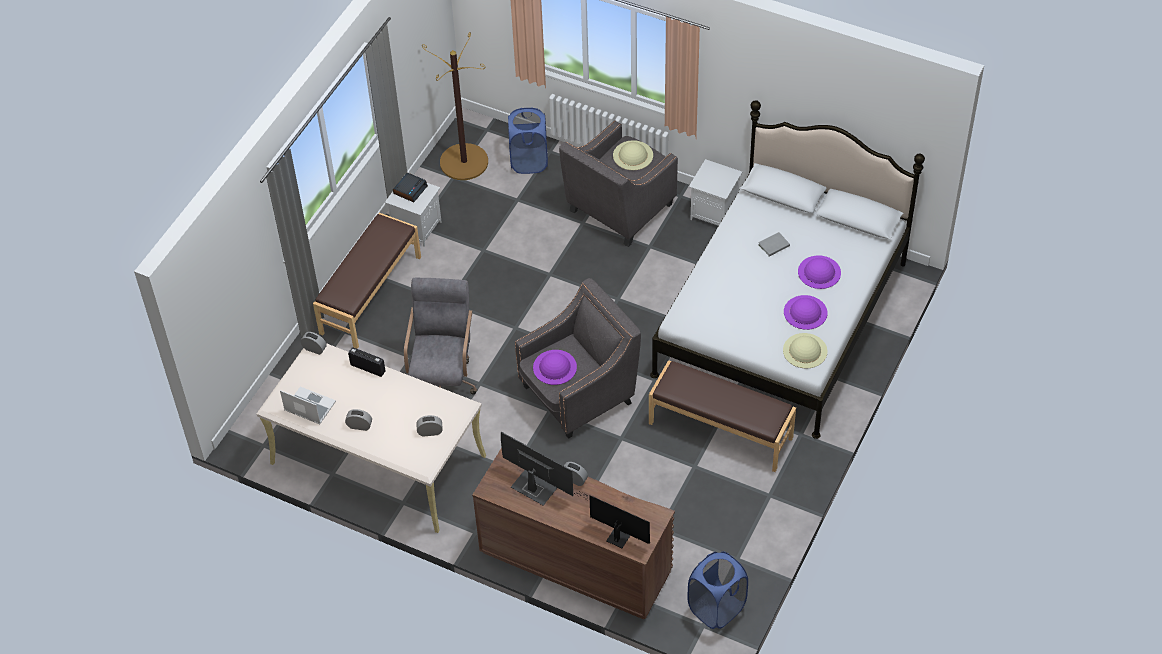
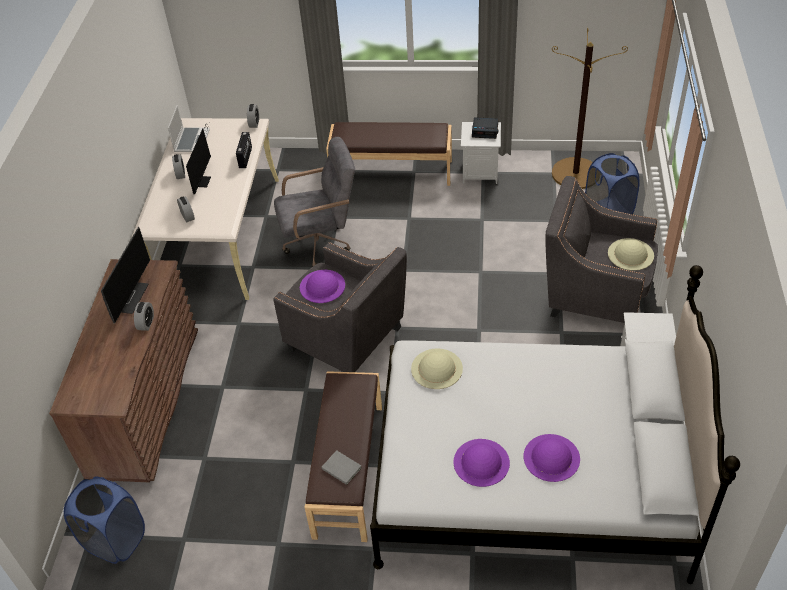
camera: 70 degrees right, 5 degrees down
(615, 536) = (82, 377): monitor -> monitor (202, 179)
(773, 245) = (566, 400): grey book -> grey book (341, 467)
(805, 350) = (422, 479): beige hat -> beige hat (436, 368)

